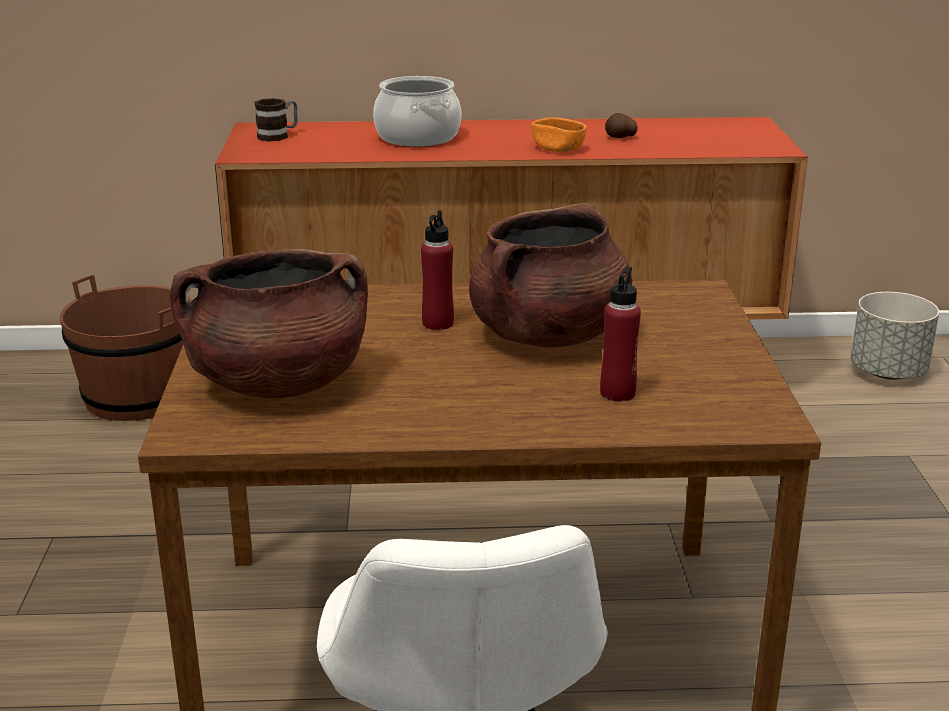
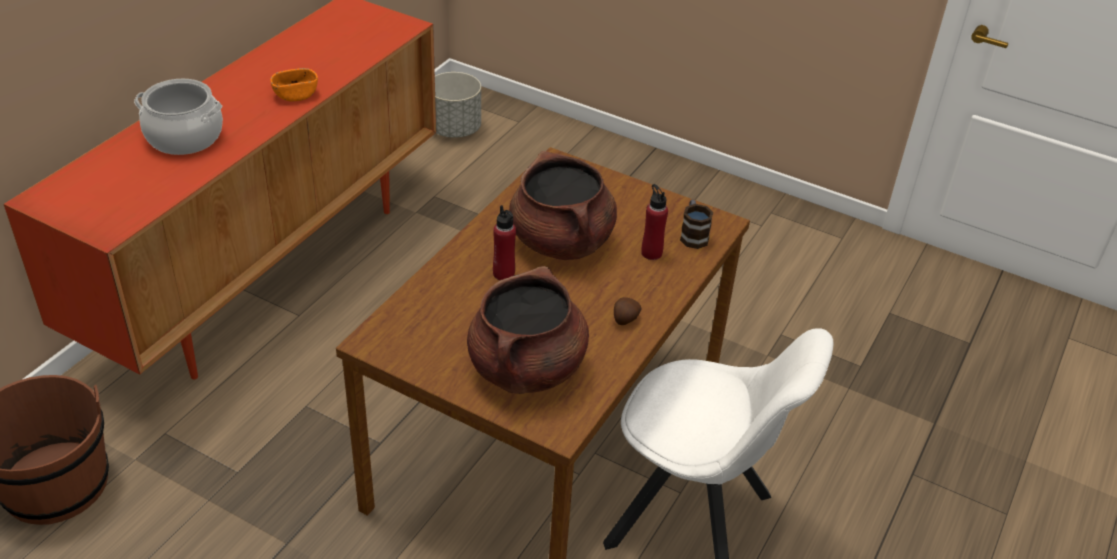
camera: 60 degrees left, 15 degrees up
(278, 135) = (79, 196): mug -> mug (693, 235)
(620, 137) = (307, 62): potato -> potato (624, 319)

